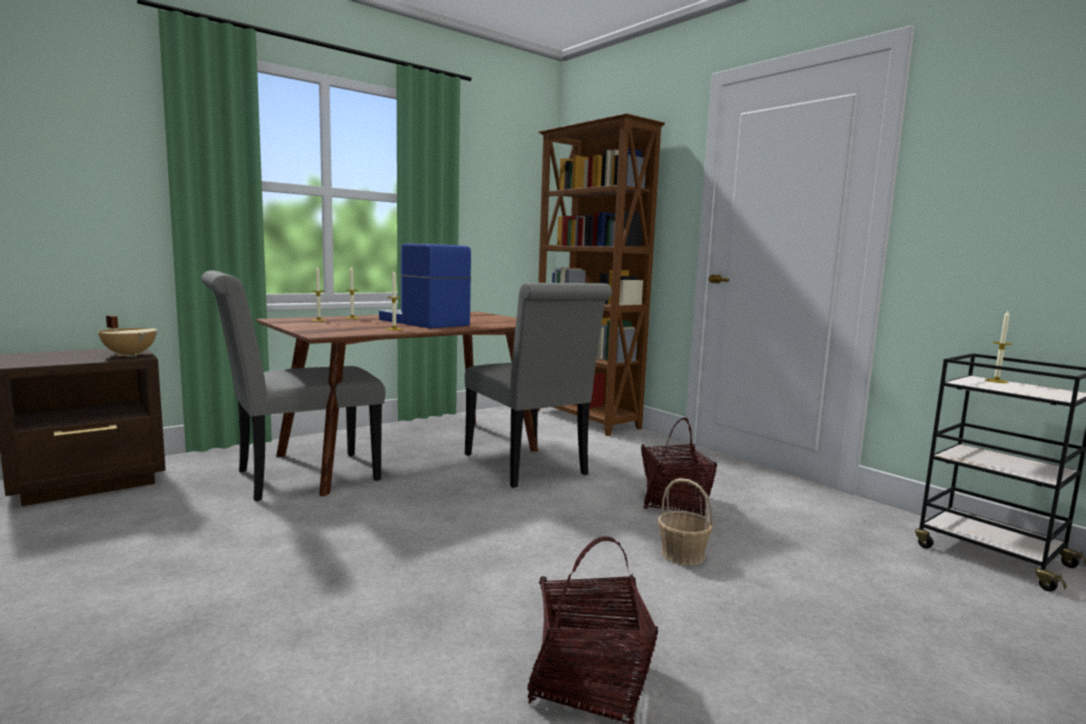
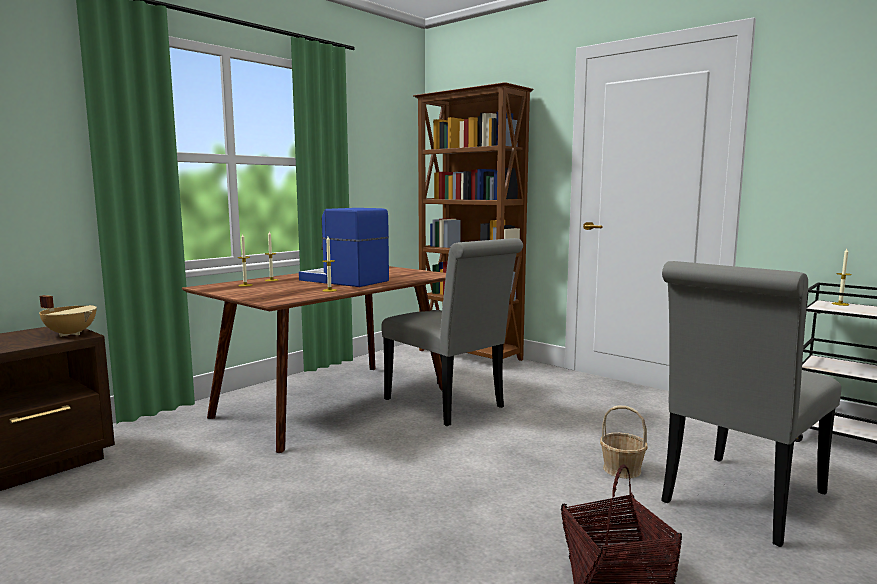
camera: 10 degrees left, 0 degrees up
(297, 477) = (243, 437): grey chair -> grey chair (739, 502)
(674, 502) = (588, 425): basket -> none

